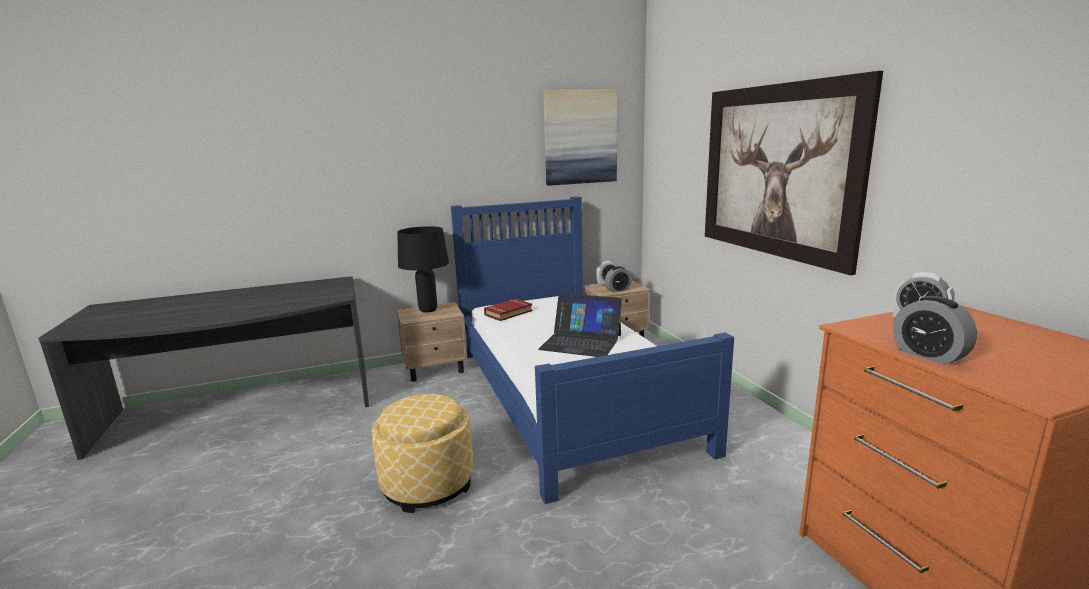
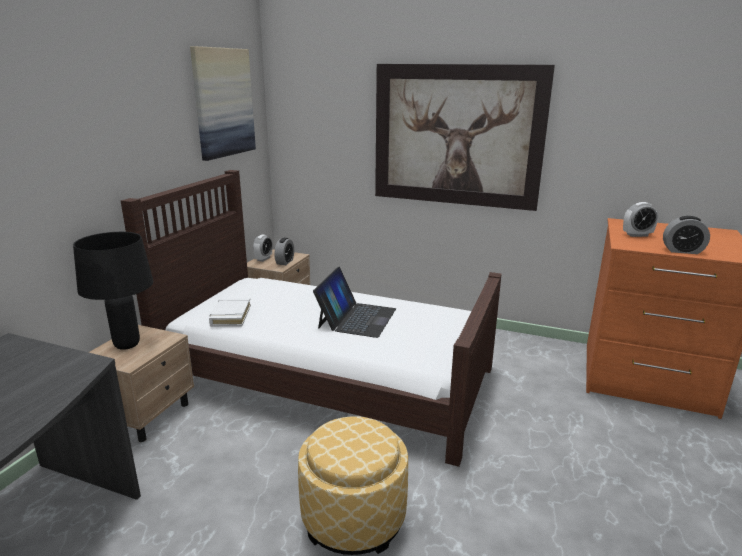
camera: 50 degrees left, 5 degrees up
(508, 313) = (230, 315): red book -> white book
(567, 395) = (326, 377): blue bed -> brown bed
(581, 342) = (356, 318): laptop -> laptop turned 45 degrees counterclockwise

